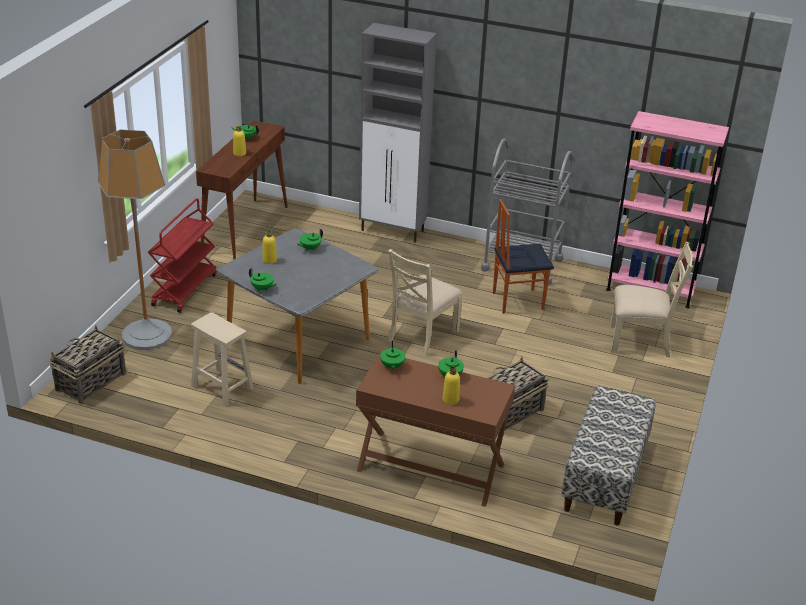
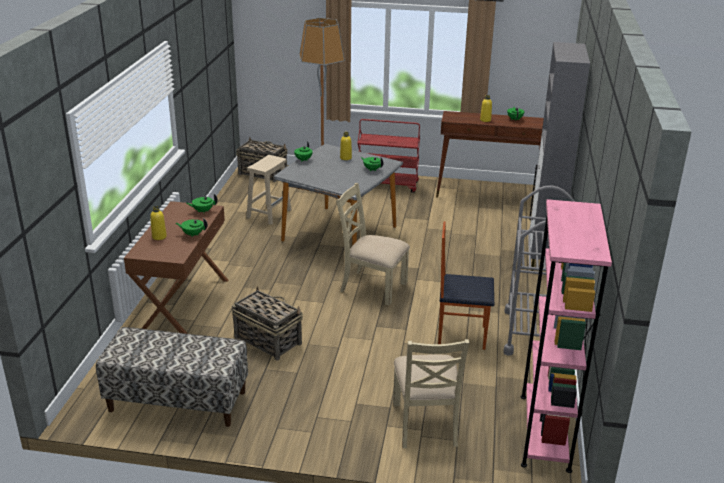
camera: 80 degrees right, 5 degrees down
(517, 300) = (461, 335): chair -> chair turned 60 degrees counterclockwise

